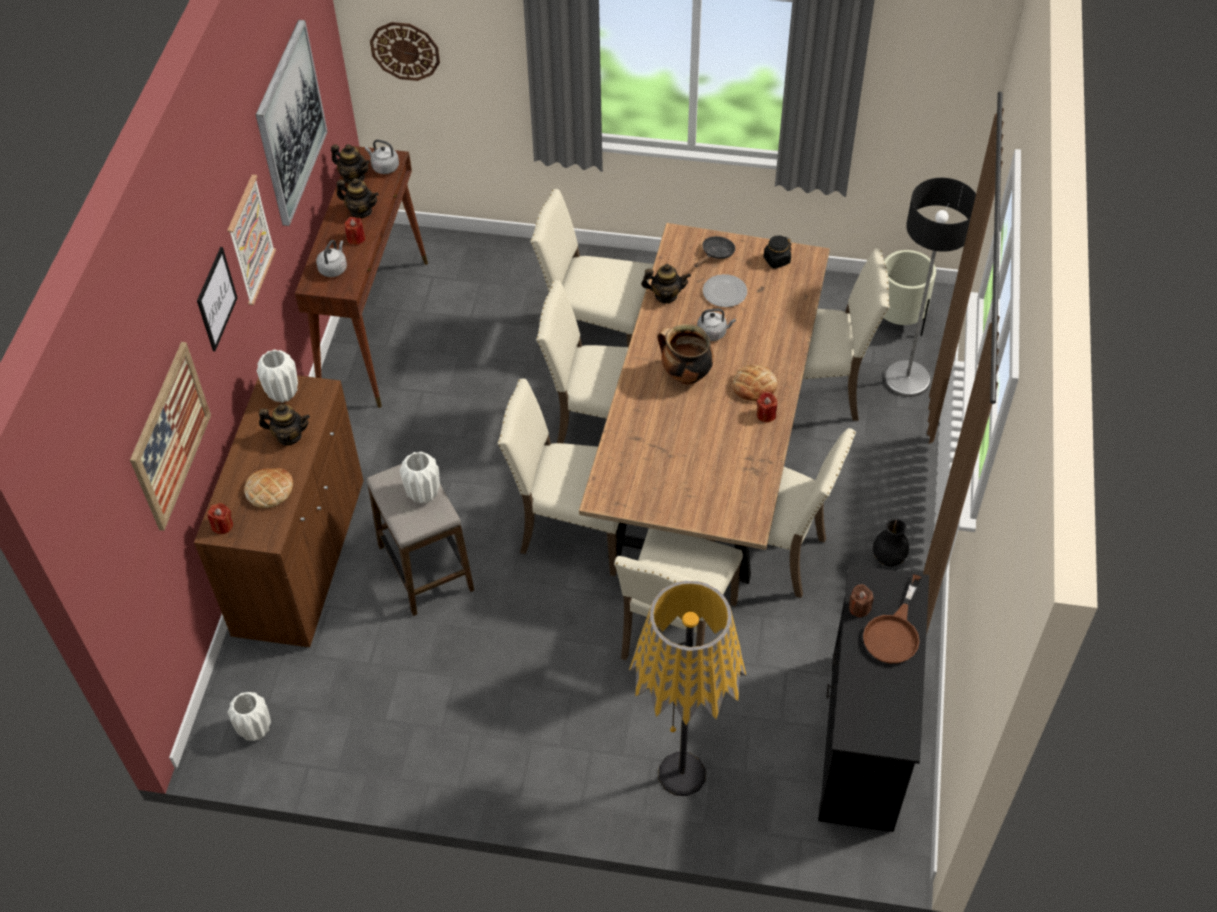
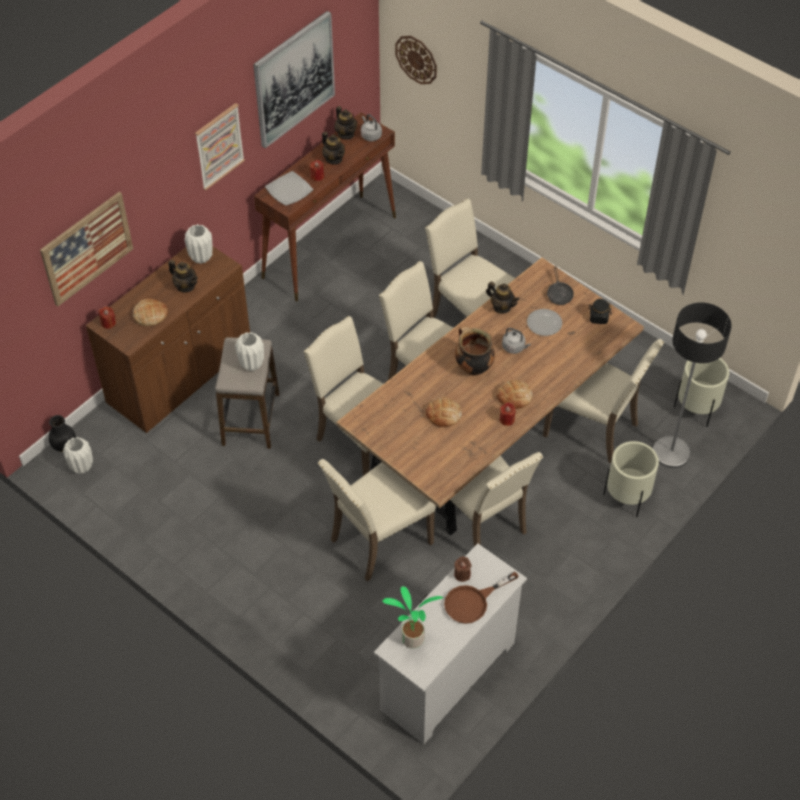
camera: 30 degrees right, 0 degrees up
(216, 299) = (167, 174): picture -> none
(333, 268) = (289, 190): grey kettle -> plate
(681, 774) = (315, 632): floor lamp -> none
(693, 442) = (443, 414): none -> bread
(716, 254) = (559, 294): black frying pan -> black frying pan turned 105 degrees clockwise
(861, 741) = (447, 676): black dresser -> white dresser
(863, 712) = (411, 640): none -> potted plant
(888, 558) = (560, 568): black vase -> black vase (64, 446)
(899, 449) = (627, 498): none -> beige planter

